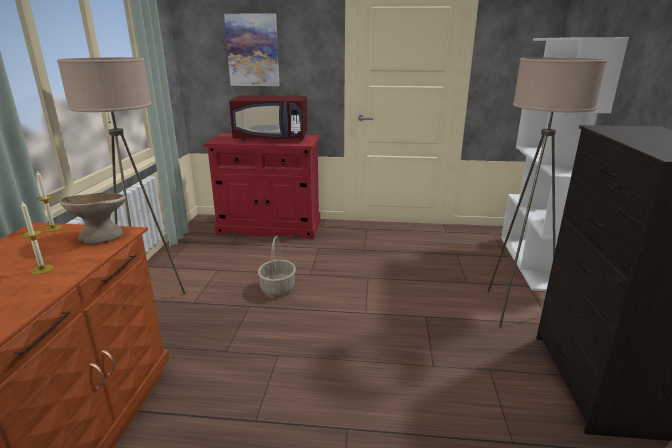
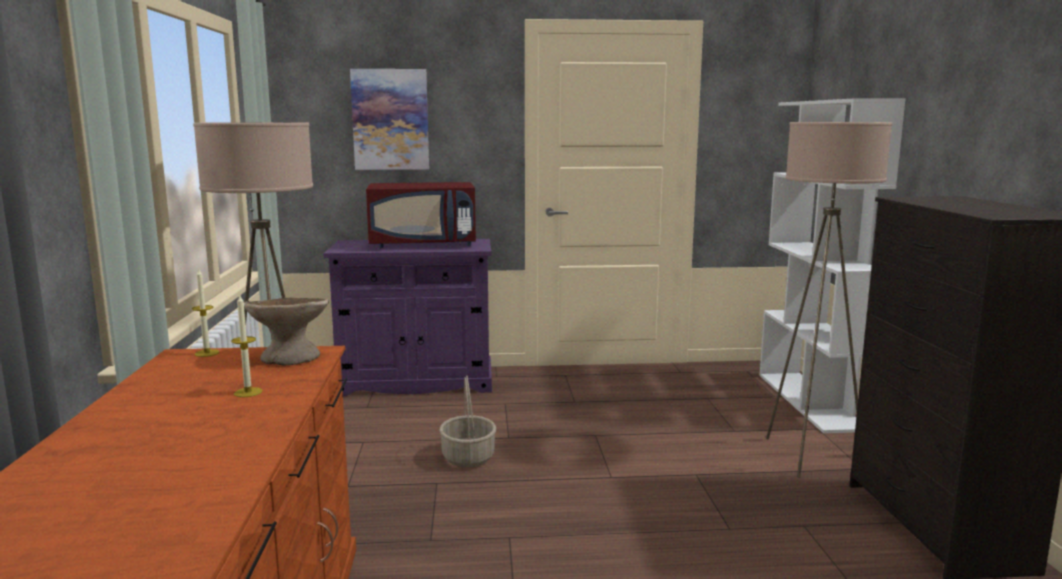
camera: 10 degrees left, 10 degrees down
(269, 227) = (416, 382): red cabinet -> purple cabinet

